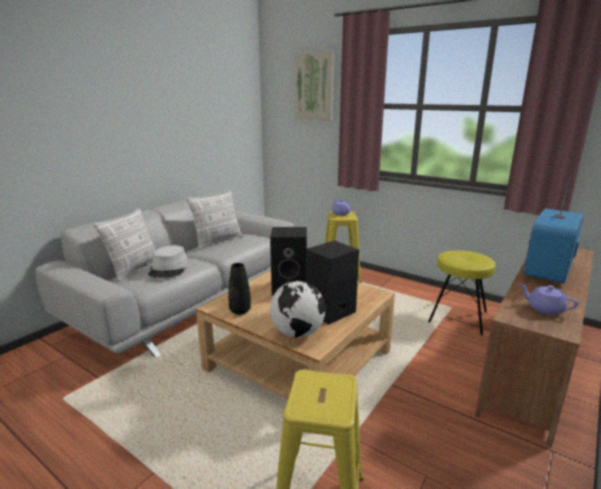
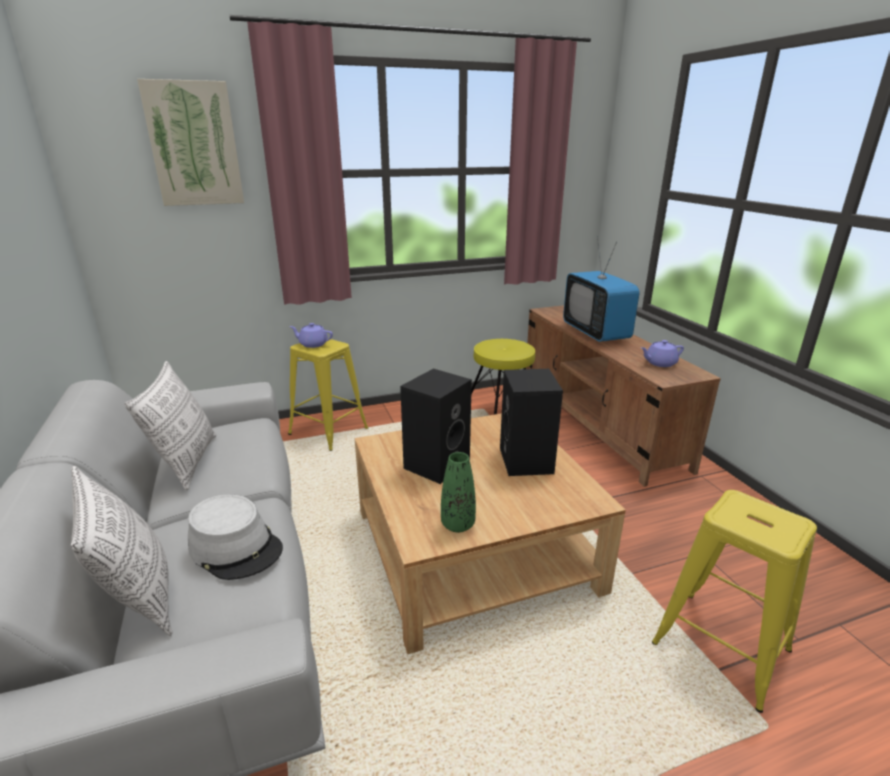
camera: 55 degrees left, 5 degrees up
(240, 311) = (457, 525): black vase -> green vase
(297, 333) = (557, 501): globe -> none

